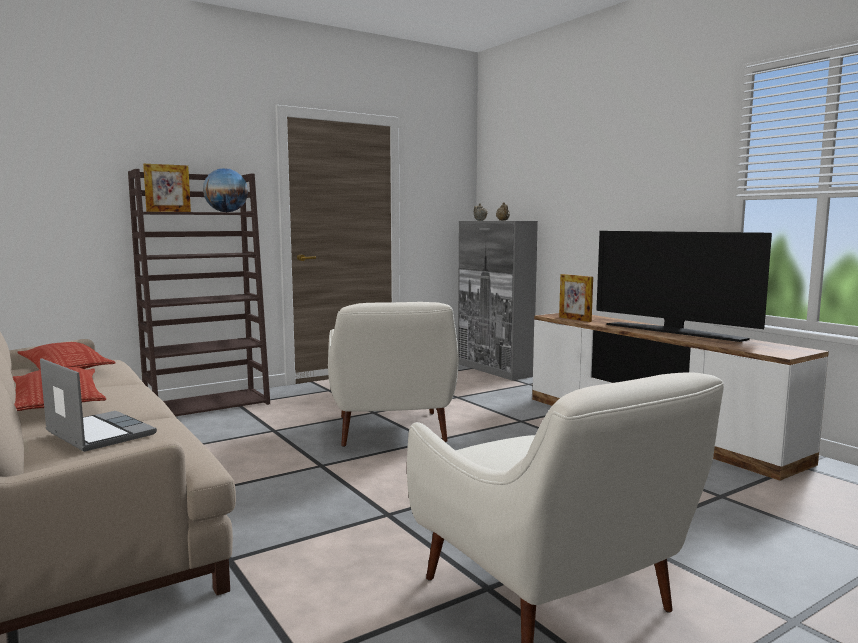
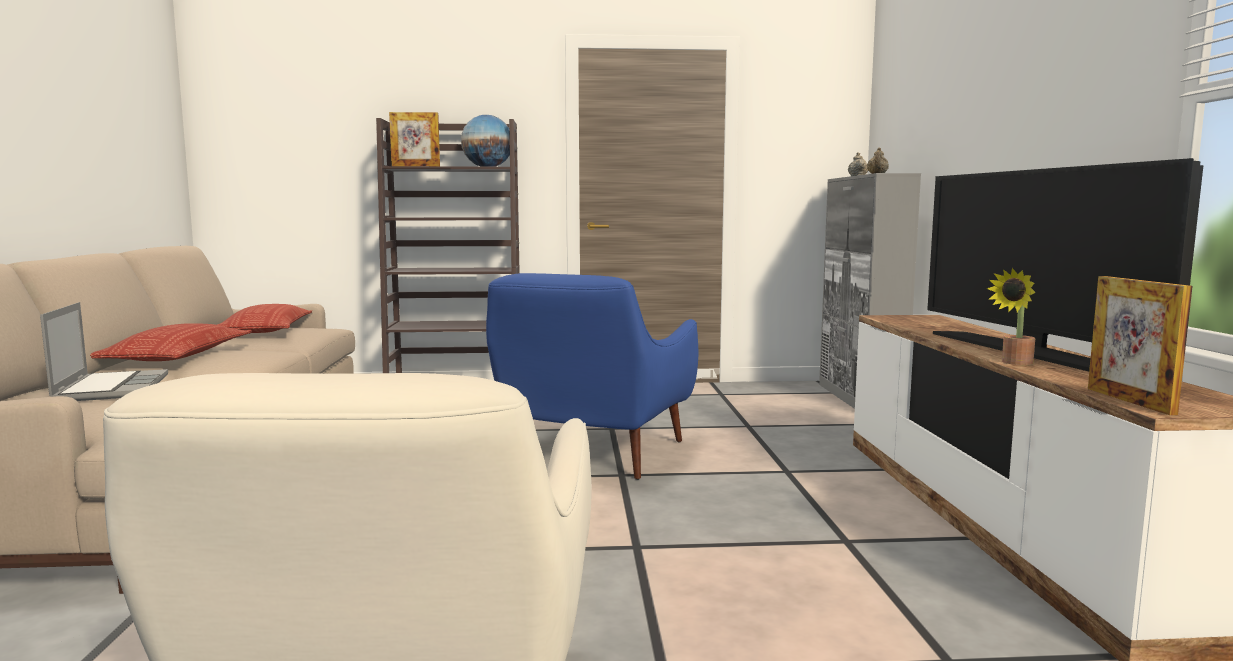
camera: 30 degrees right, 0 degrees up
(391, 431) = (594, 454): white armchair -> blue armchair
(575, 319) = (907, 324): picture frame -> picture frame (1129, 401)
(680, 338) = (1014, 363): none -> potted plant

